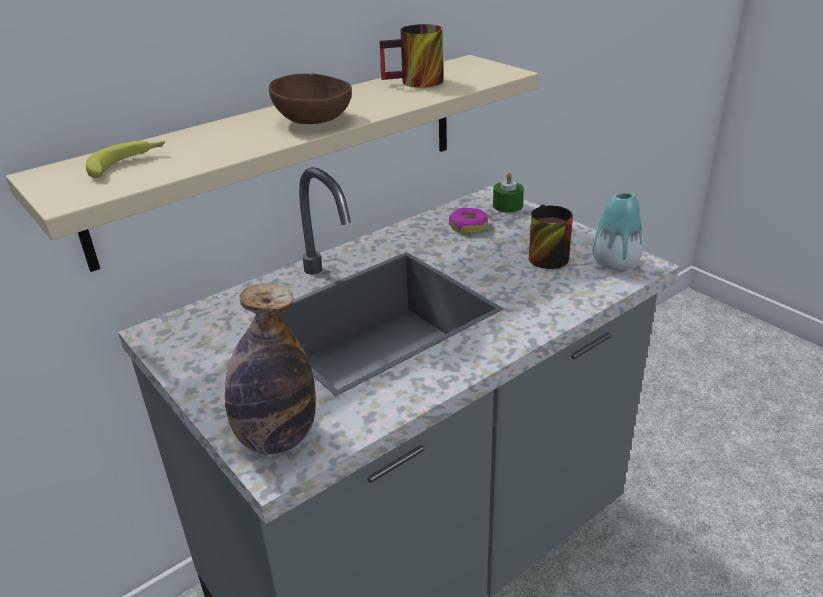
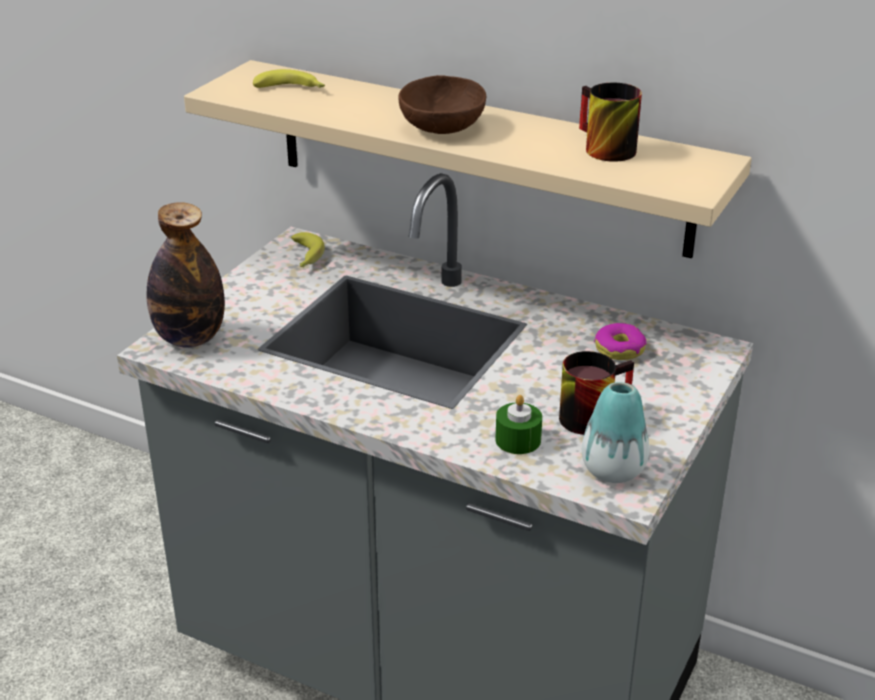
camera: 65 degrees right, 0 degrees up
(191, 334) = (305, 257): none -> banana
(507, 205) = (701, 365): green candle -> green candle (518, 440)

